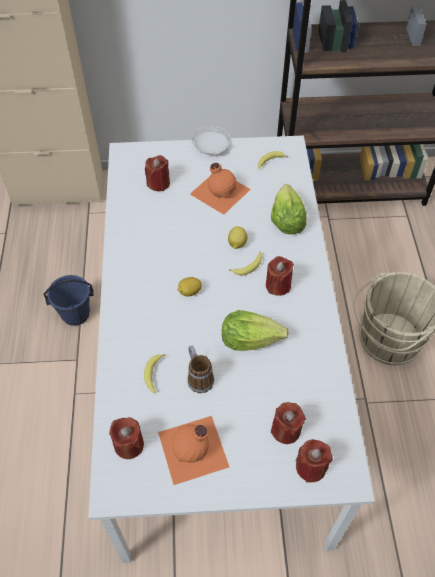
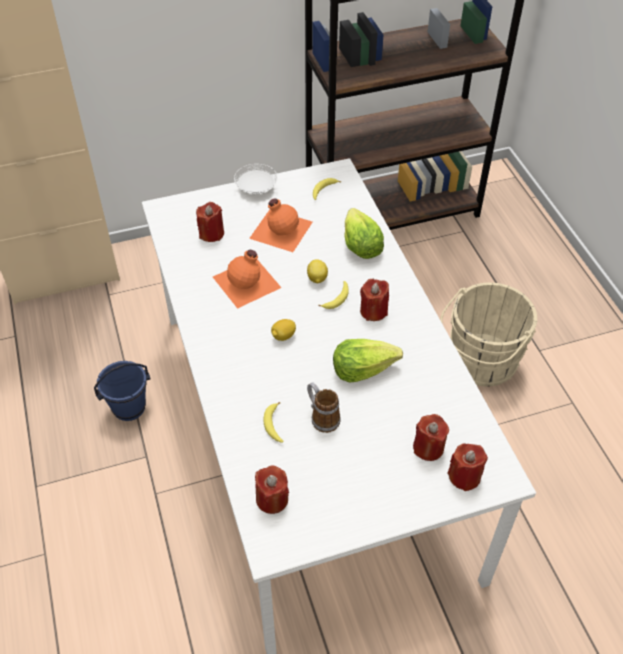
camera: 15 degrees left, 5 degrees down
(194, 450) = (342, 488): orange bottle -> orange bottle (248, 282)

